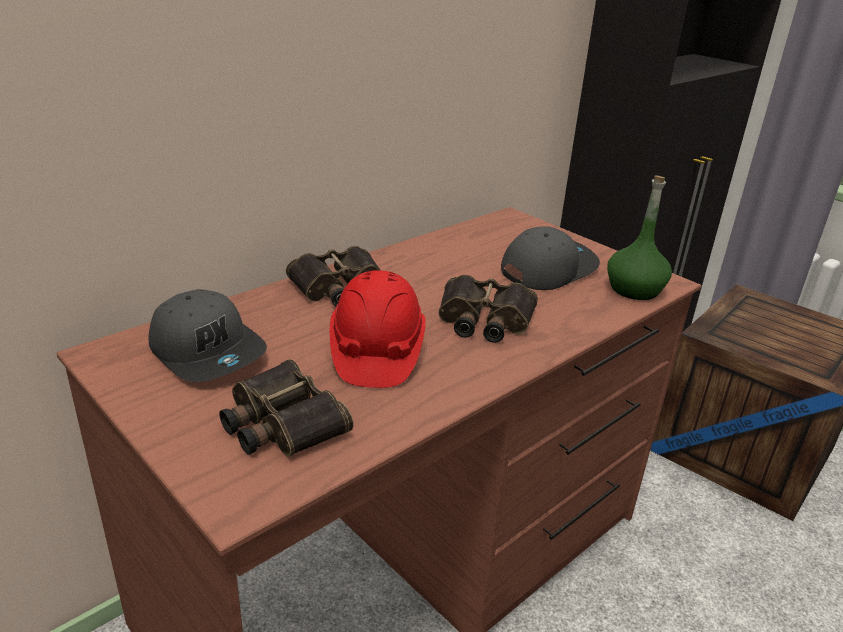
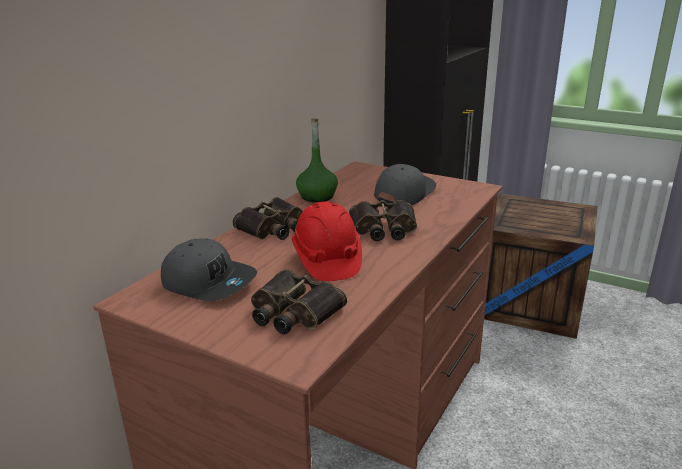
camera: 15 degrees left, 5 degrees down
(634, 289) = (464, 195): green bottle -> green bottle (317, 196)

